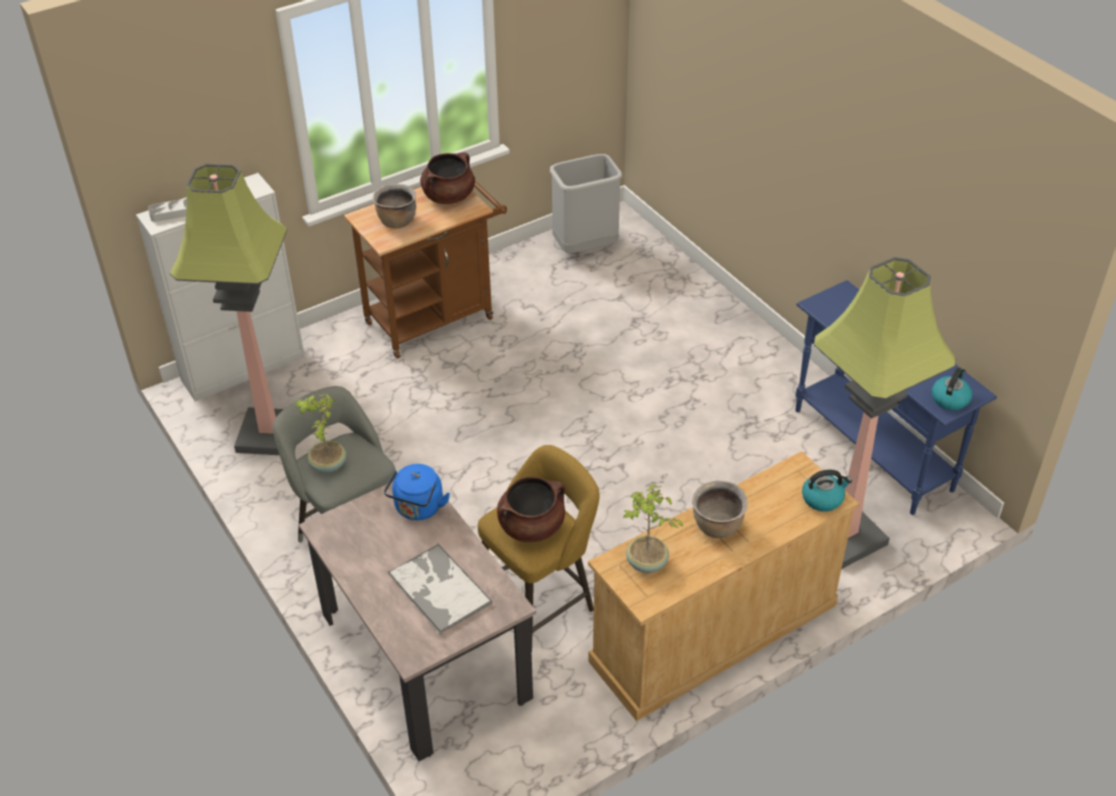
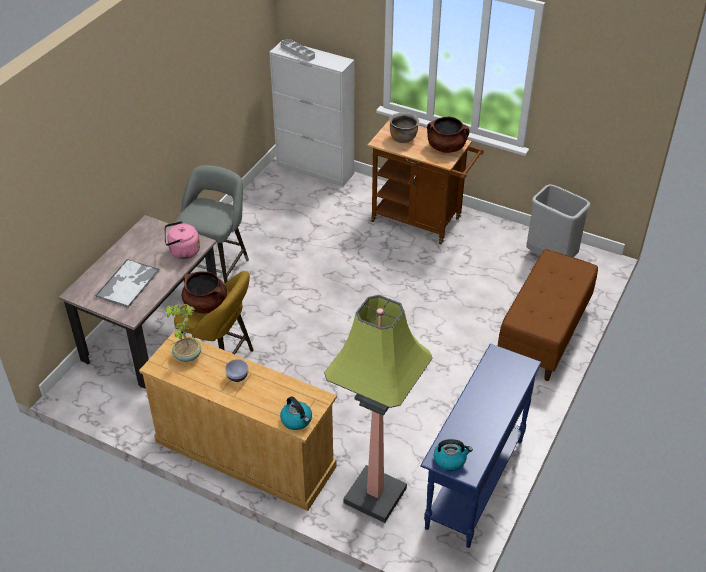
camera: 60 degrees right, 0 degrees up
(268, 435) = (272, 202): floor lamp -> none
(327, 465) = (202, 209): potted plant -> none
(418, 509) = (182, 252): blue kettle -> pink kettle
(697, 306) = (544, 334): none -> brown bench
(717, 527) = (237, 377): brown cooking pot -> bowl

